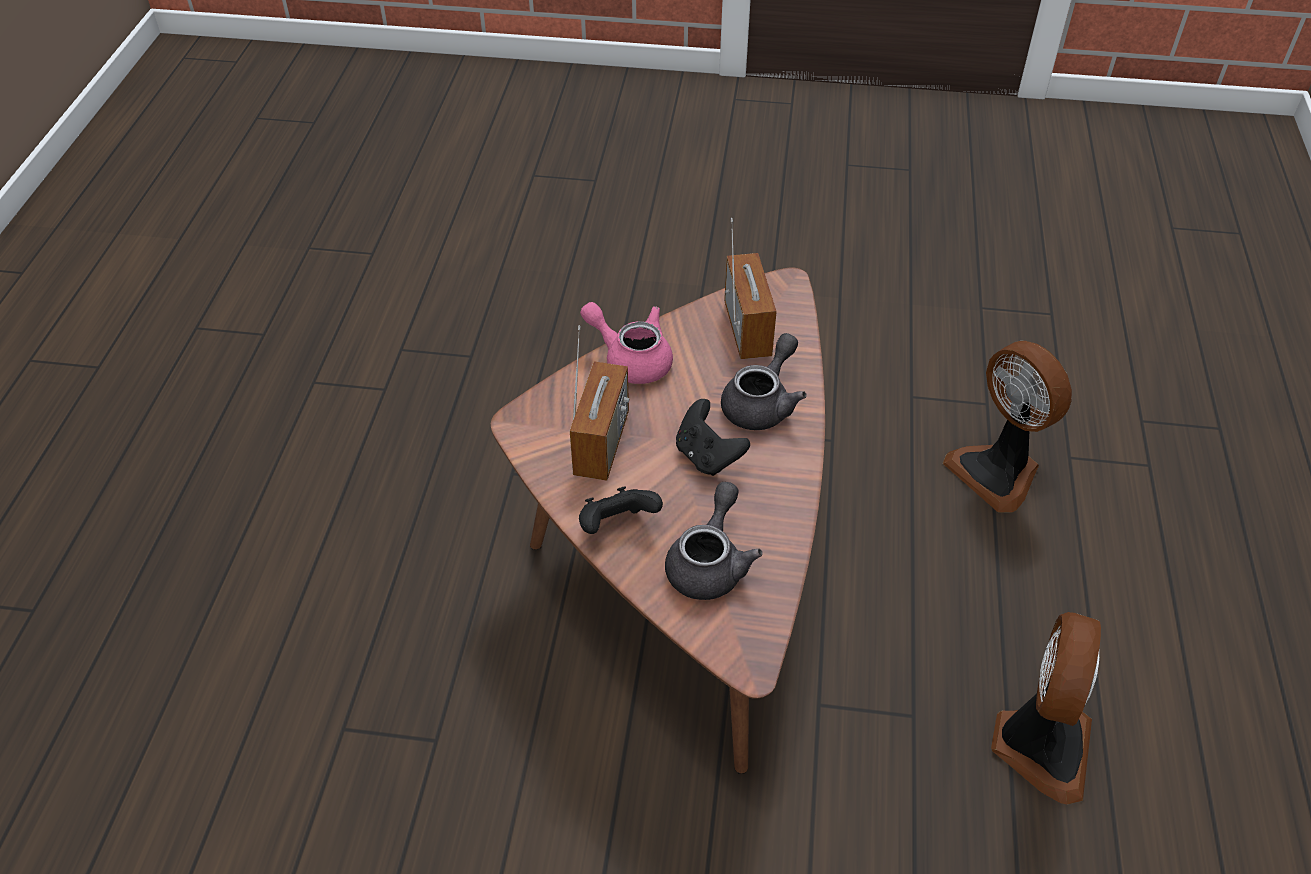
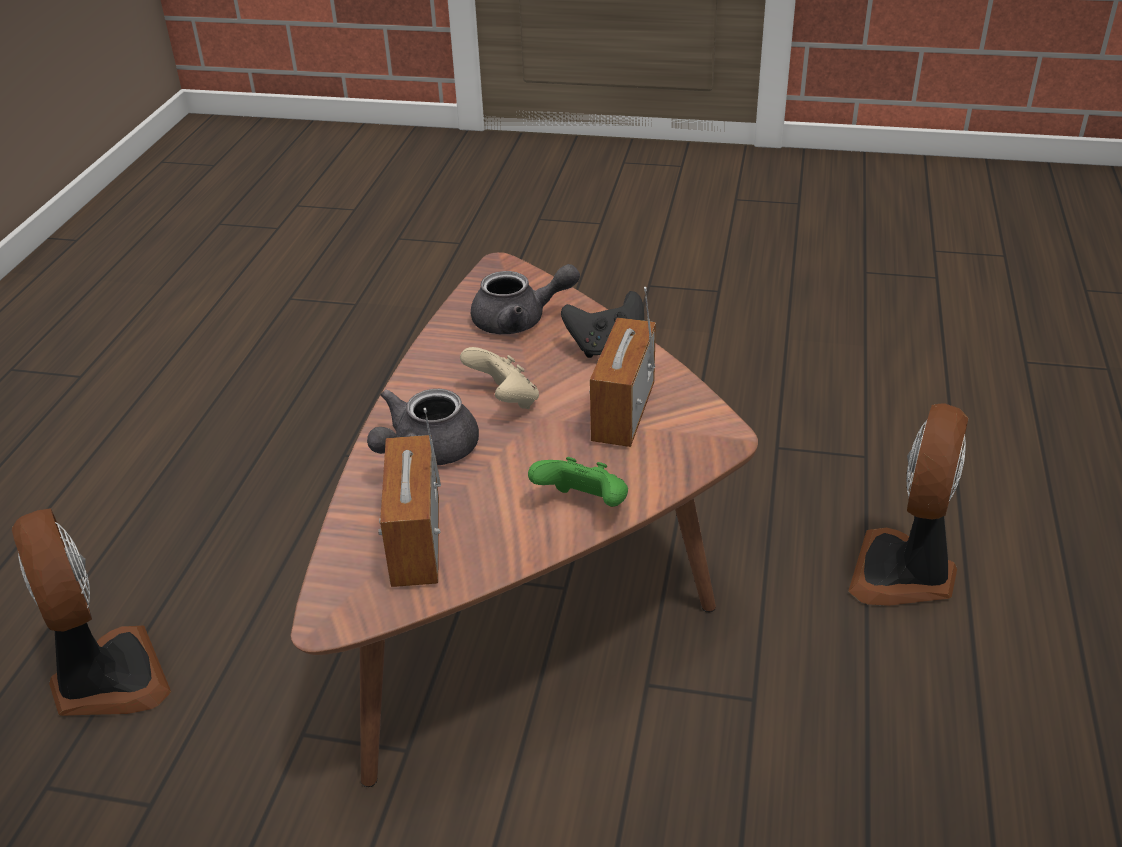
camera: 175 degrees left, 10 degrees down
(631, 359) = (584, 506): pink teapot -> green game controller
(707, 456) = (504, 400): black game controller -> beige game controller
(710, 563) = (520, 320): grey teapot -> grey teapot turned 120 degrees counterclockwise
(1039, 745) = (246, 434): fan -> fan (905, 573)

